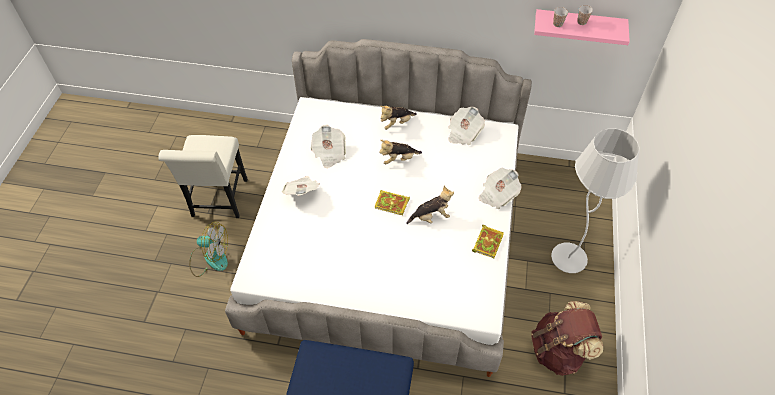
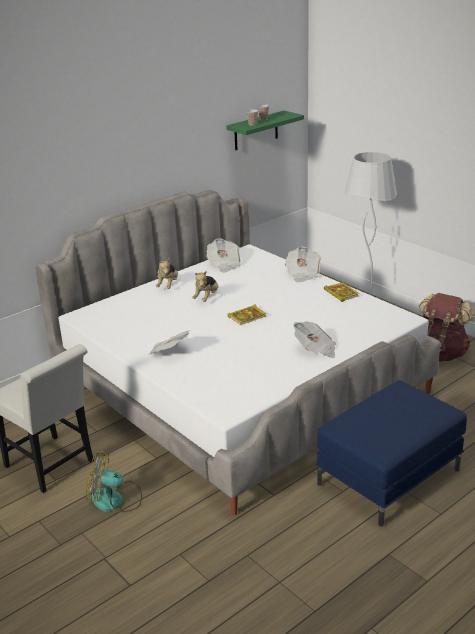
camera: 50 degrees left, 25 degrees down
(210, 258) = (115, 500): fan -> fan turned 135 degrees counterclockwise
(329, 153) = (148, 325): newspaper -> newspaper (315, 350)
(431, 217) = (285, 306): plush toy -> none
(578, 26) = (256, 130): pink shelf -> green shelf

